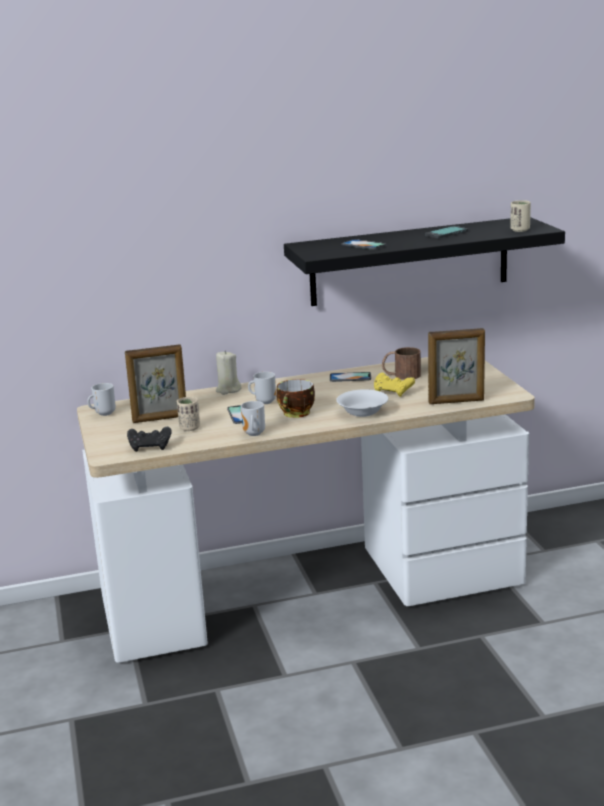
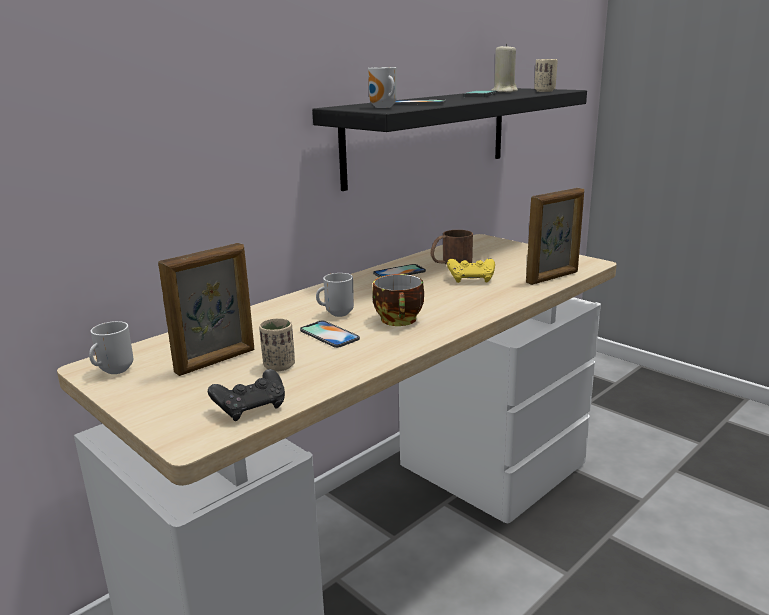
camera: 30 degrees left, 0 degrees up
(228, 390) = (269, 308): beige candle -> beige candle (504, 91)
(253, 434) = (382, 357): mug -> mug (383, 107)
(363, 412) = (475, 304): white bowl -> none

